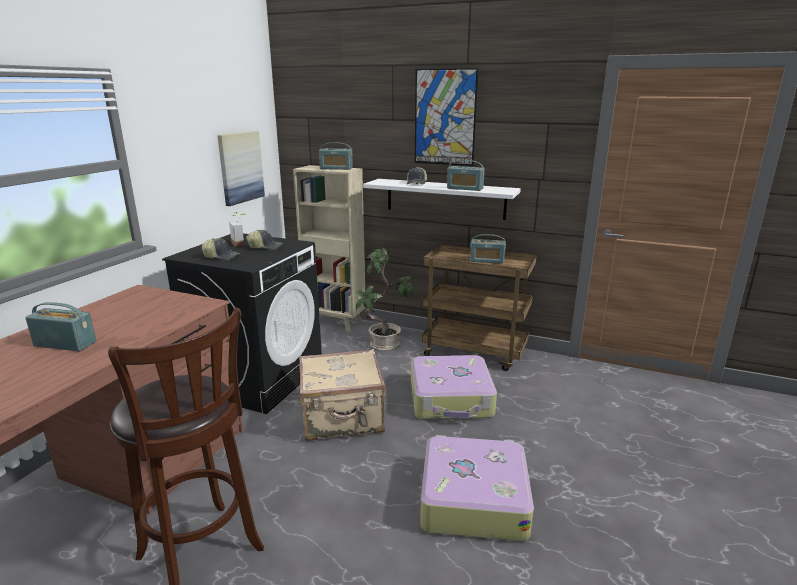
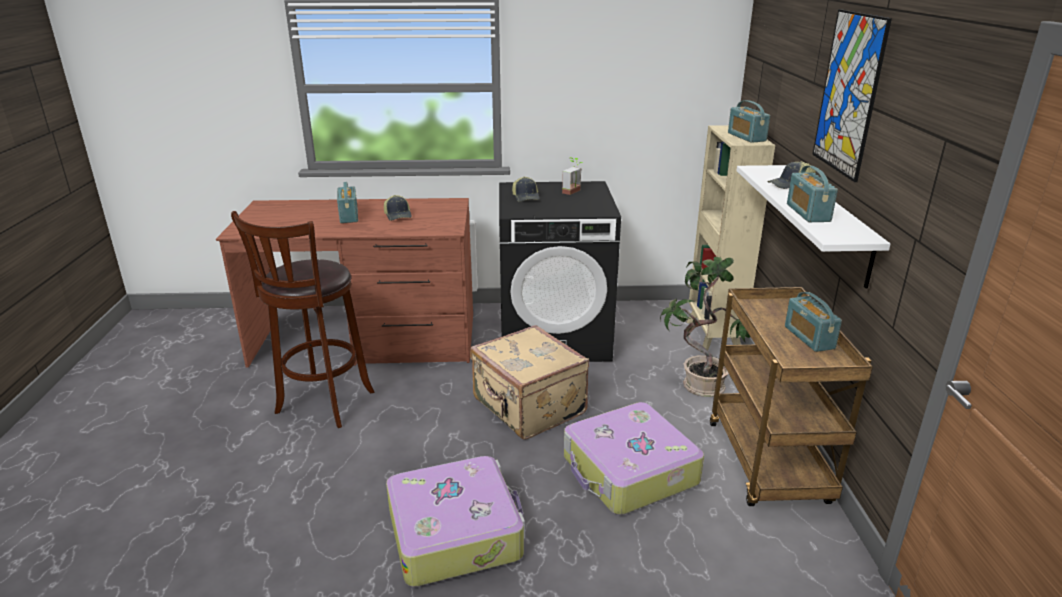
camera: 65 degrees right, 5 degrees up
(240, 167) = (658, 111): picture -> none
(265, 247) = (575, 203): cap -> cap (398, 215)

